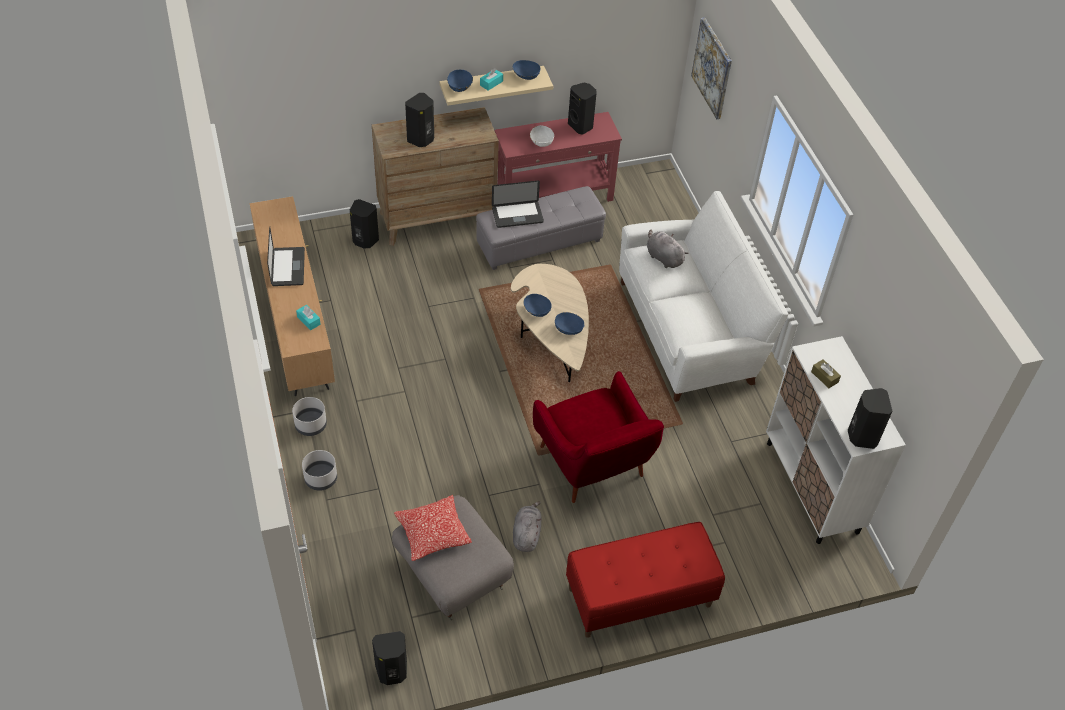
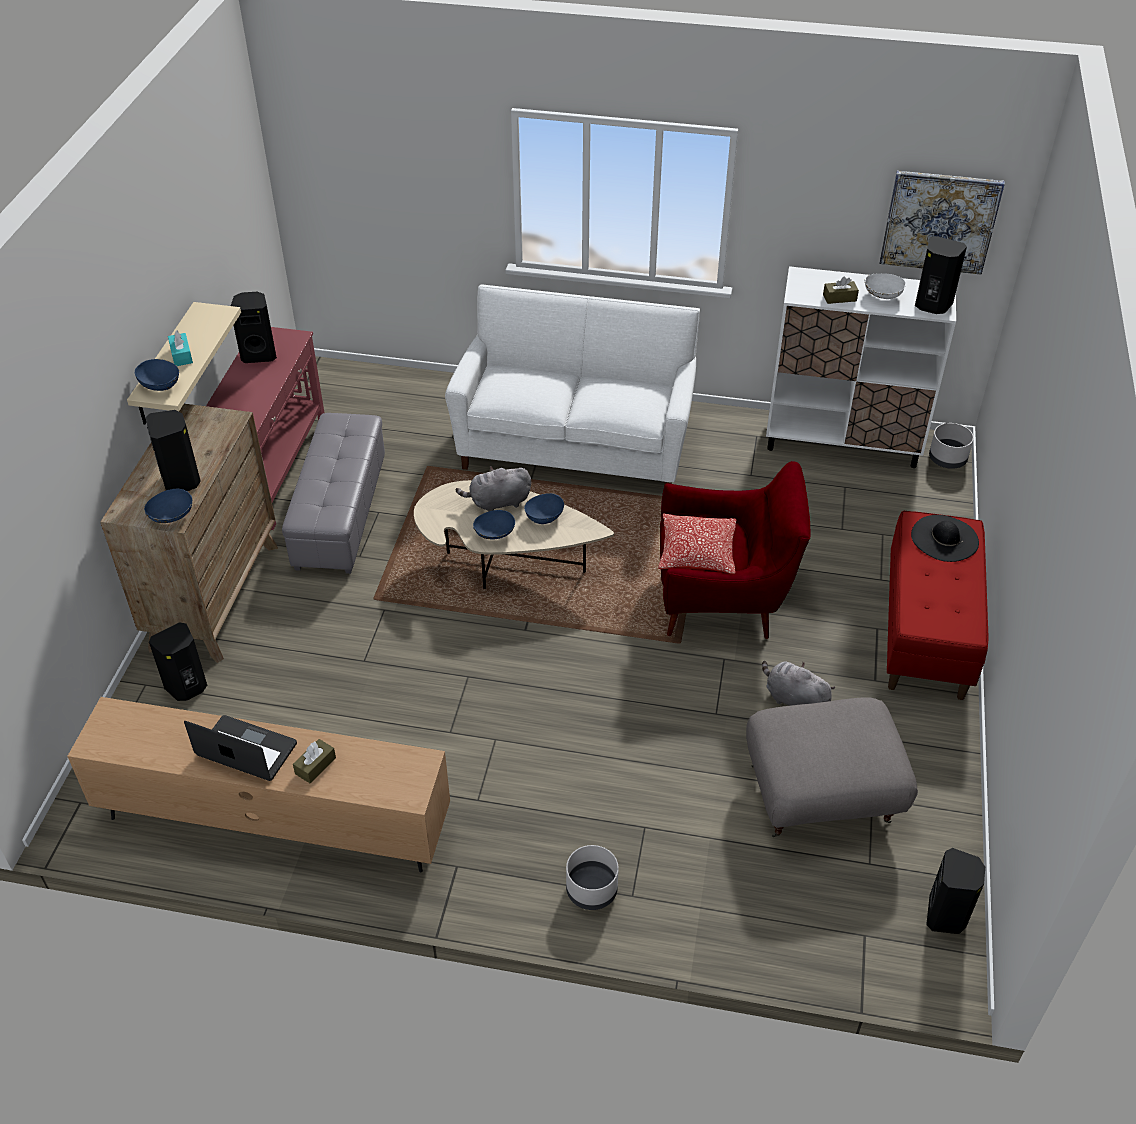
camera: 60 degrees left, 5 degrees down
(291, 299) = (315, 766): none -> brown tissue box
(308, 320) = (373, 759): turquoise tissue box -> none
(310, 425) = (487, 870): grey planter -> grey planter (947, 459)
(432, 533) = (810, 758): pillow -> pillow (697, 553)
(517, 215) = (320, 491): laptop -> none
(525, 76) = (199, 322): blue bowl -> blue bowl (172, 517)
(541, 142) = (255, 397): white bowl -> white bowl (882, 295)
(663, 257) = (513, 384): grey plush toy -> grey plush toy (497, 502)
(687, 555) = (944, 538): none -> black hat
(712, 68) = (349, 174): picture -> picture (940, 222)

